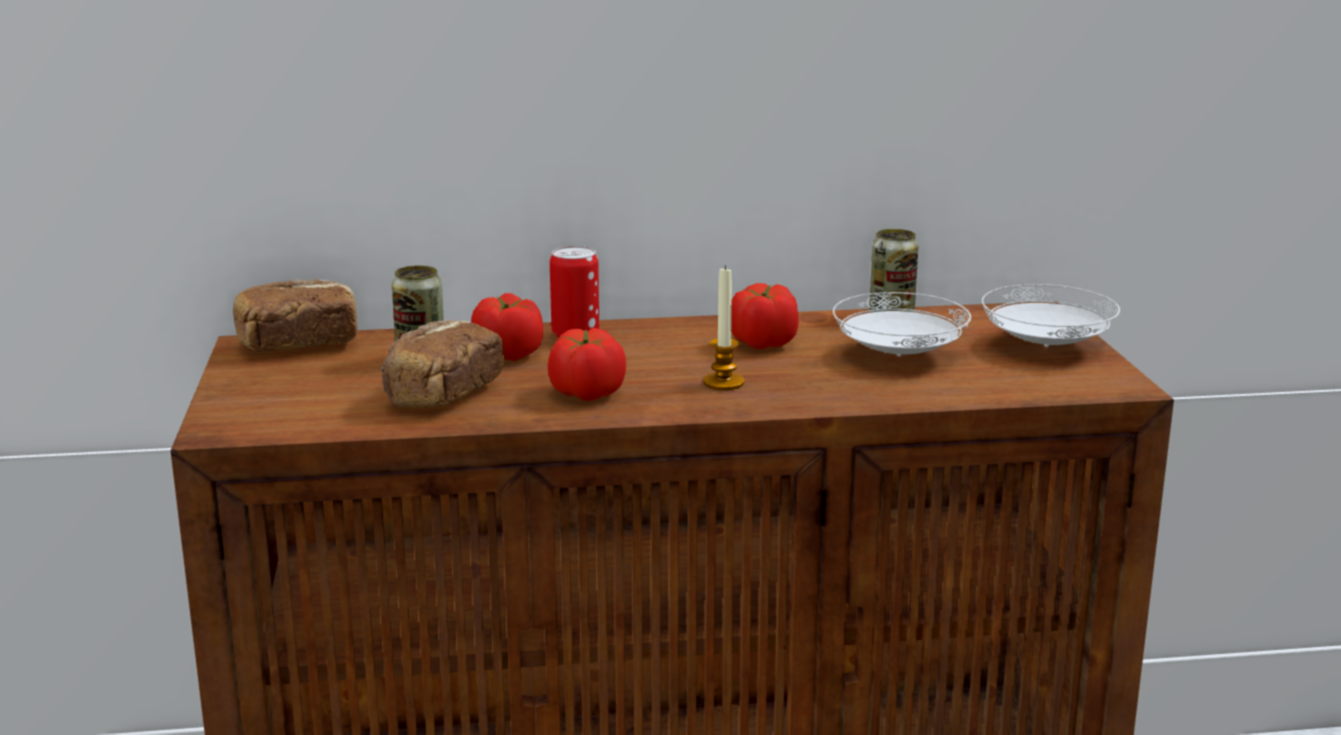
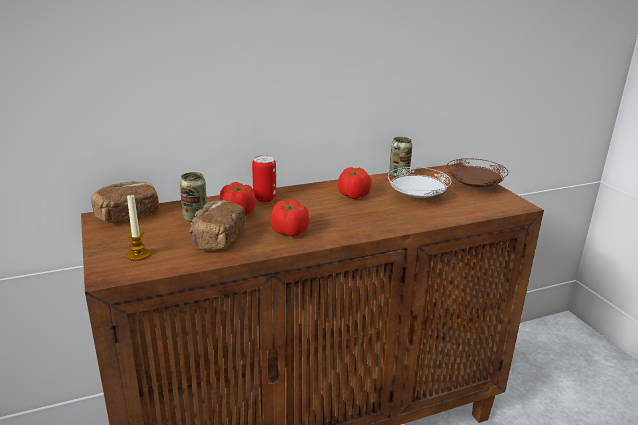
camera: 15 degrees left, 5 degrees up
(723, 383) = (350, 219): candle -> candle (138, 255)
(1046, 347) = (474, 187): white plate -> brown plate

